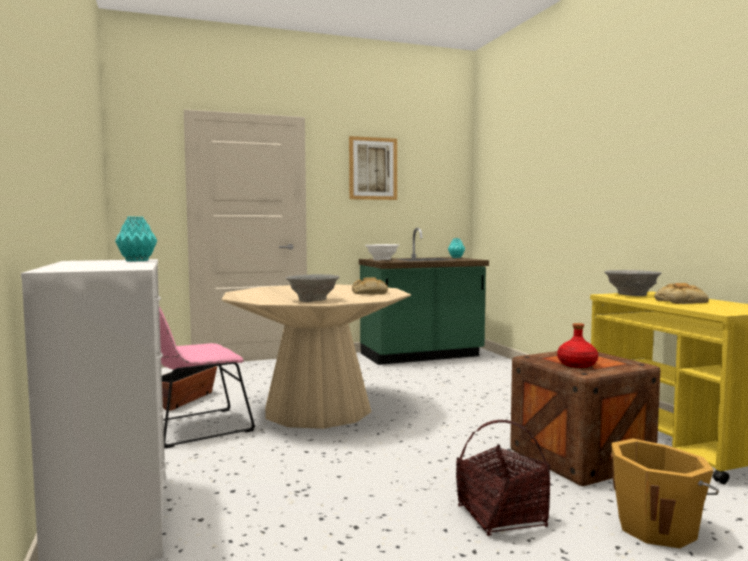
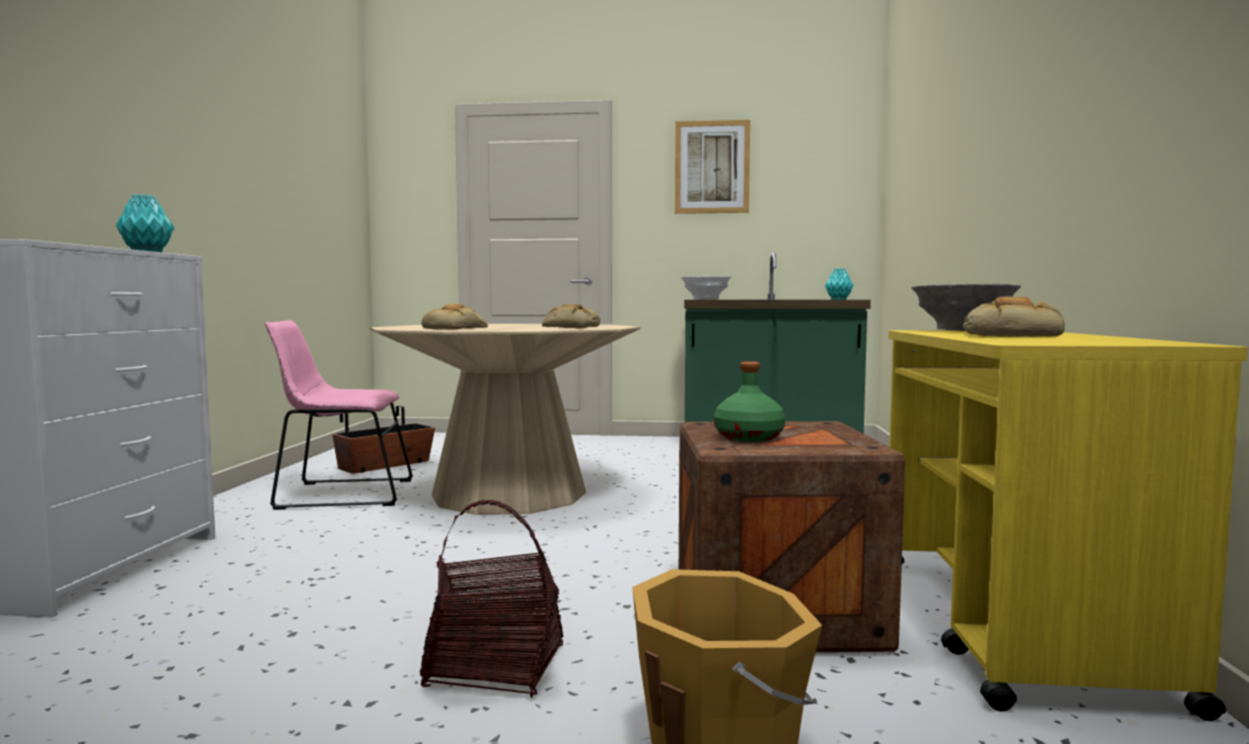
camera: 25 degrees right, 0 degrees up
(313, 300) = (456, 329): grey bowl -> bread
(577, 364) = (748, 437): red bottle -> green bottle

